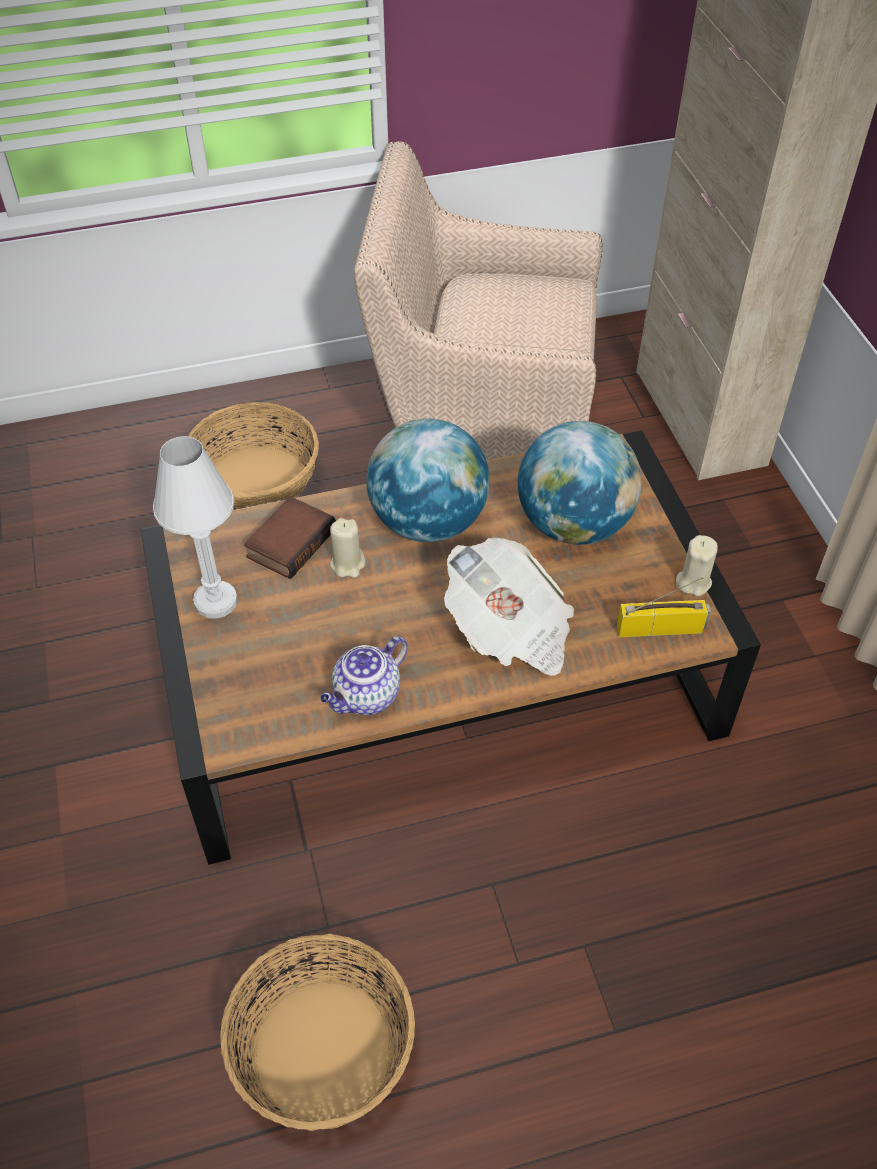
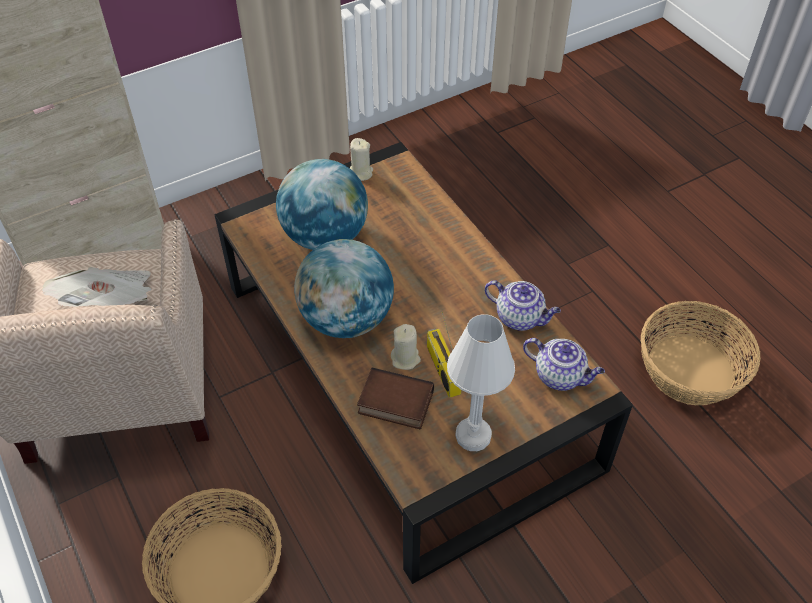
camera: 105 degrees left, 0 degrees up
(257, 712) = (560, 376): none -> teapot
(510, 630) = (434, 254): newspaper -> newspaper (110, 303)
(661, 627) = (404, 183): radio -> radio (442, 369)

